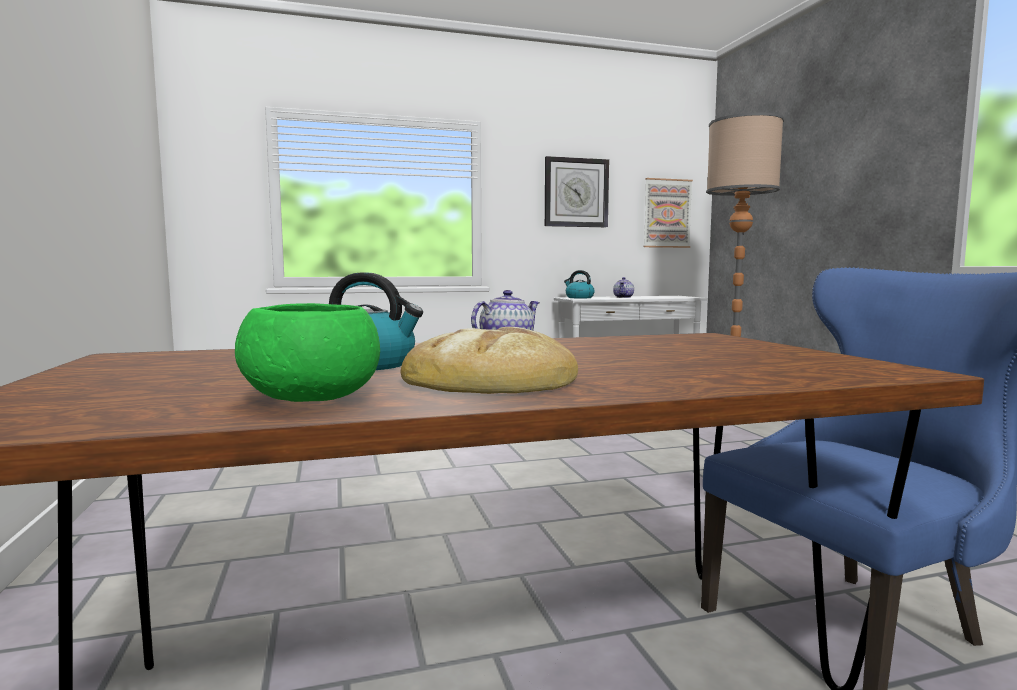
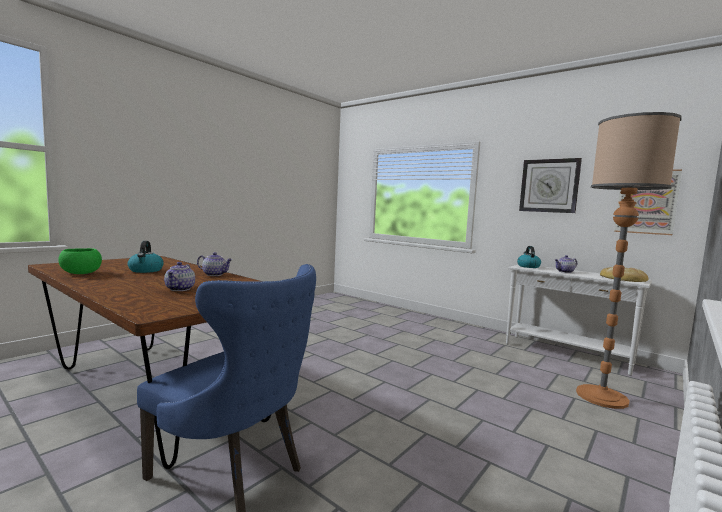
camera: 55 degrees right, 0 degrees up
(492, 379) = (118, 279): bread -> bread (623, 278)
(664, 358) = (180, 289): none -> teapot

